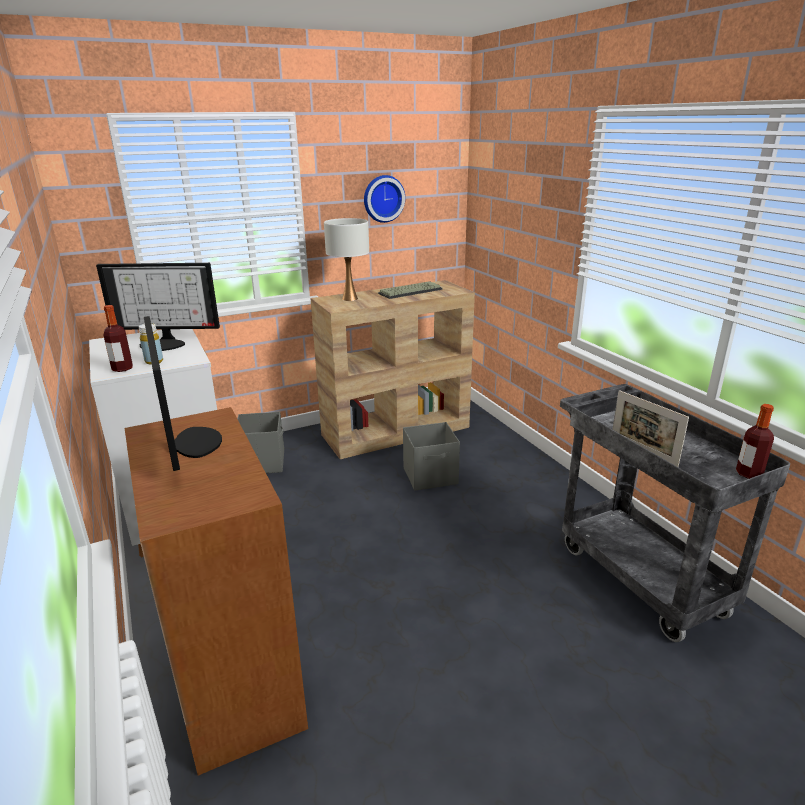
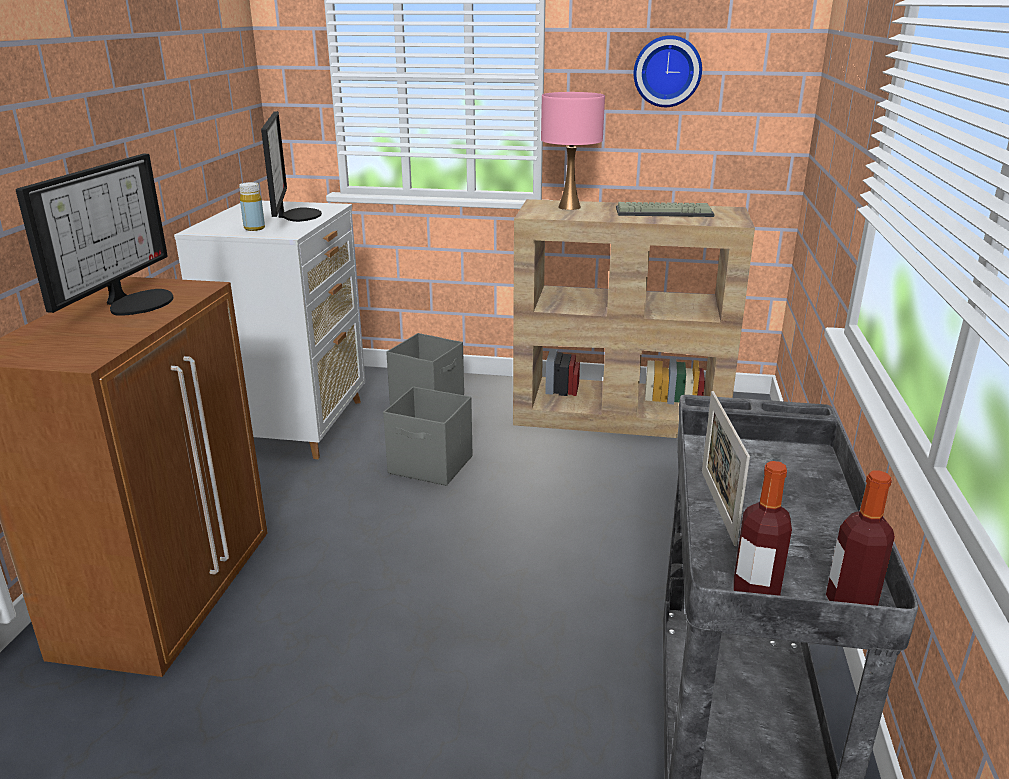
camera: 35 degrees right, 0 degrees up
(122, 368) = (219, 228): bottle -> bottle (755, 592)
(164, 343) = (295, 215): monitor -> monitor turned 135 degrees counterclockwise
(349, 298) = (569, 207): white table lamp -> pink table lamp
(431, 476) = (598, 483): grey storage box -> grey storage box (431, 465)

